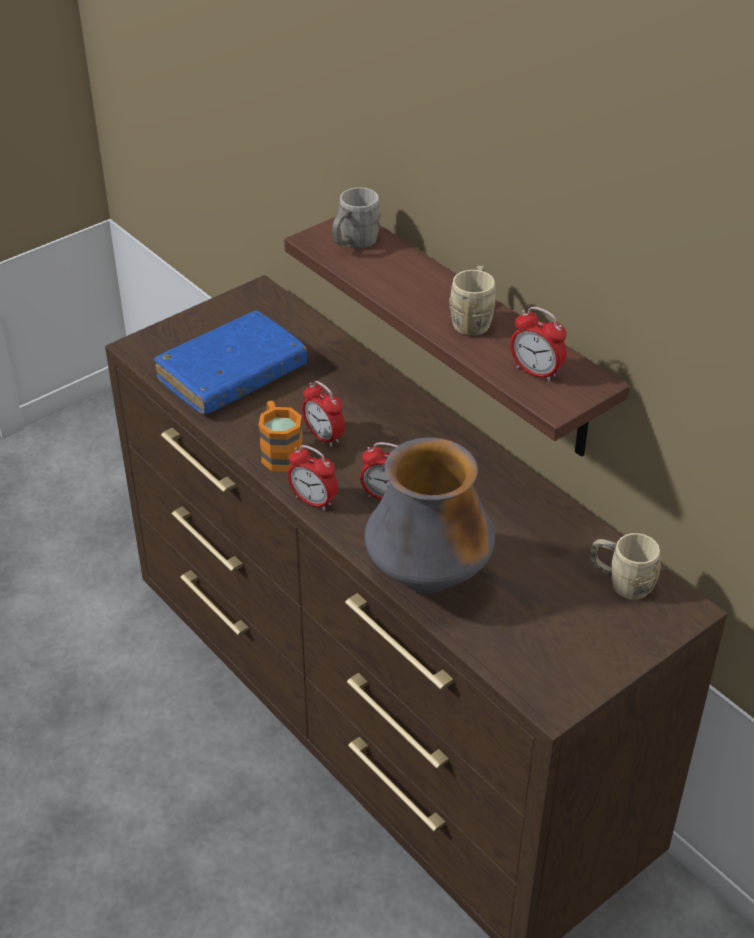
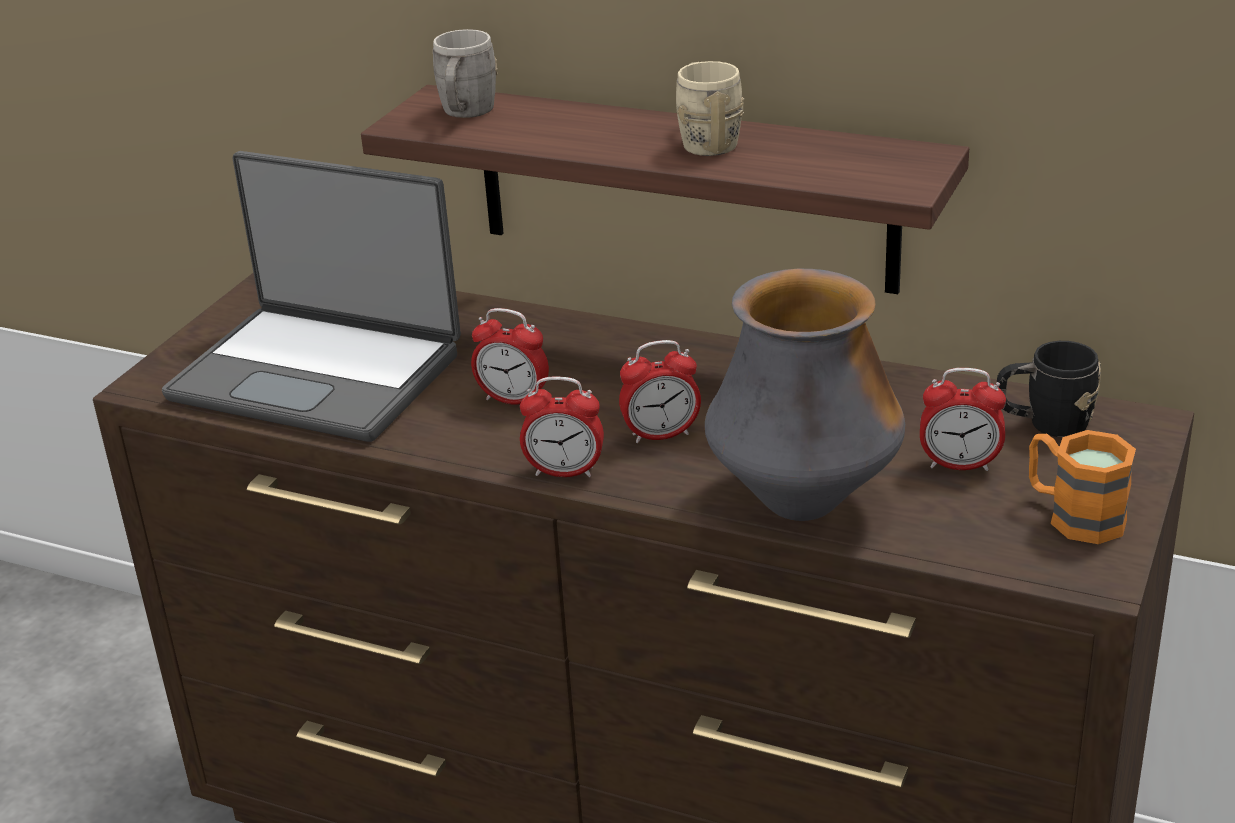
camera: 25 degrees left, 10 degrees down
(232, 375) = (319, 374): blue book -> laptop
(279, 451) = (465, 434): orange mug -> orange mug (1073, 515)
(536, 372) = (844, 164): alarm clock -> alarm clock (959, 465)
(621, 583) = (1044, 424): beige mug -> black mug

